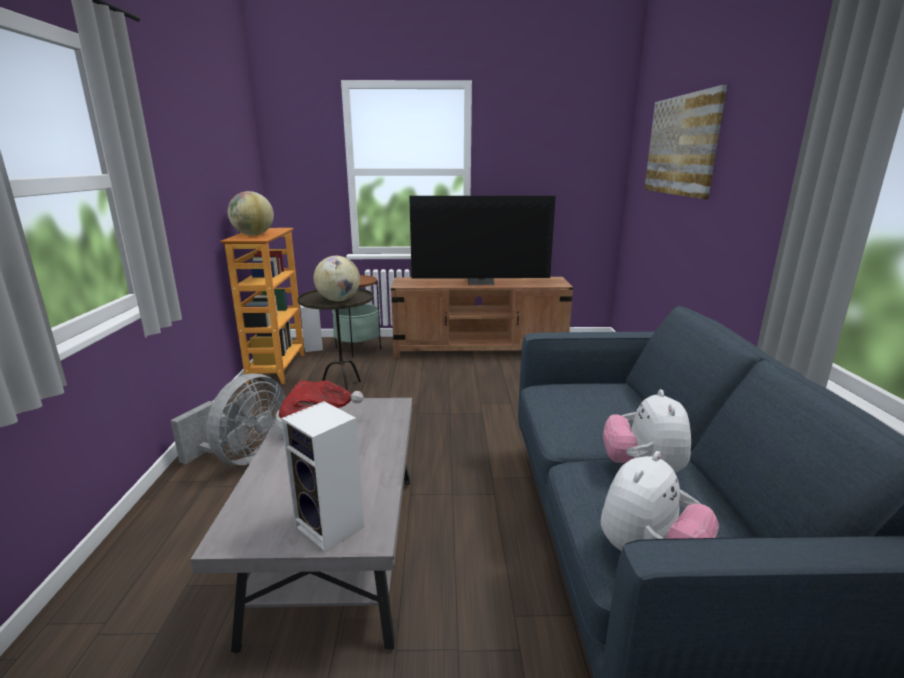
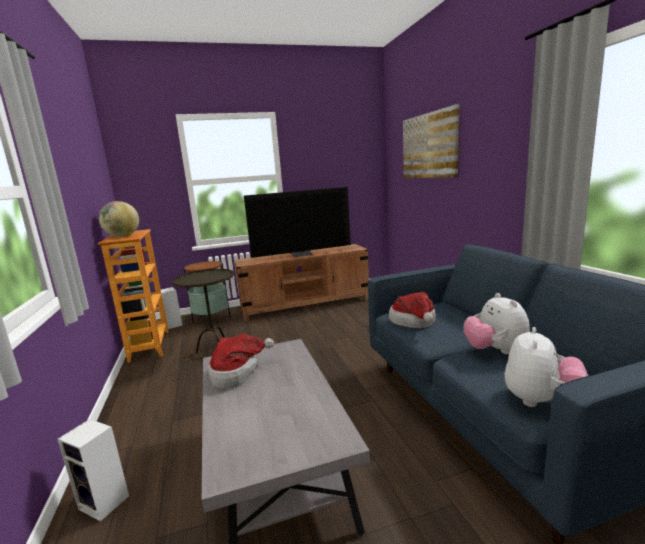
camera: 15 degrees left, 5 degrees down
(243, 457) = (156, 419): grey fan -> none
(332, 527) = (307, 442): speaker -> speaker (106, 502)
(338, 300) = (207, 278): globe -> none
(564, 405) = (414, 322): none -> hat

